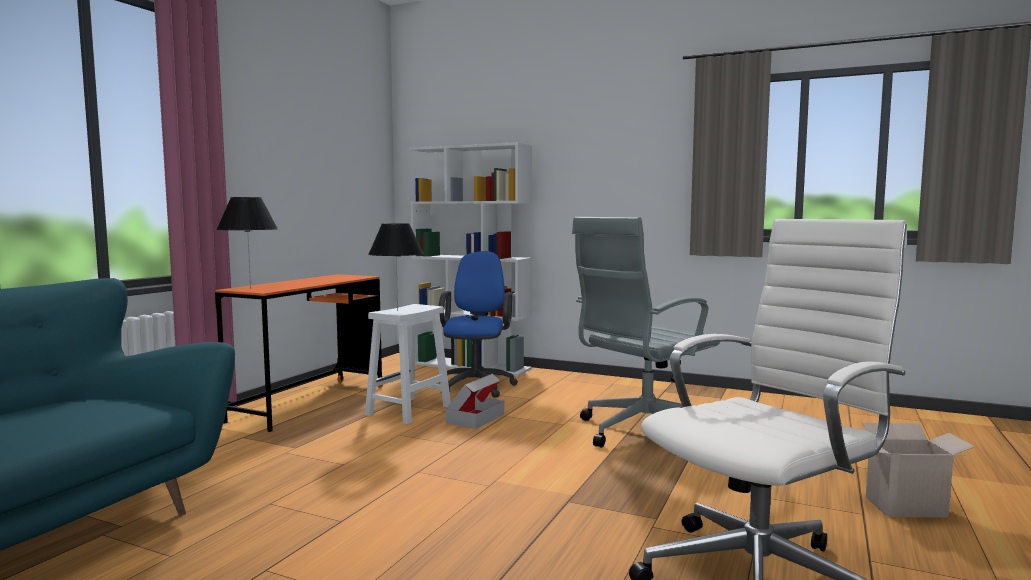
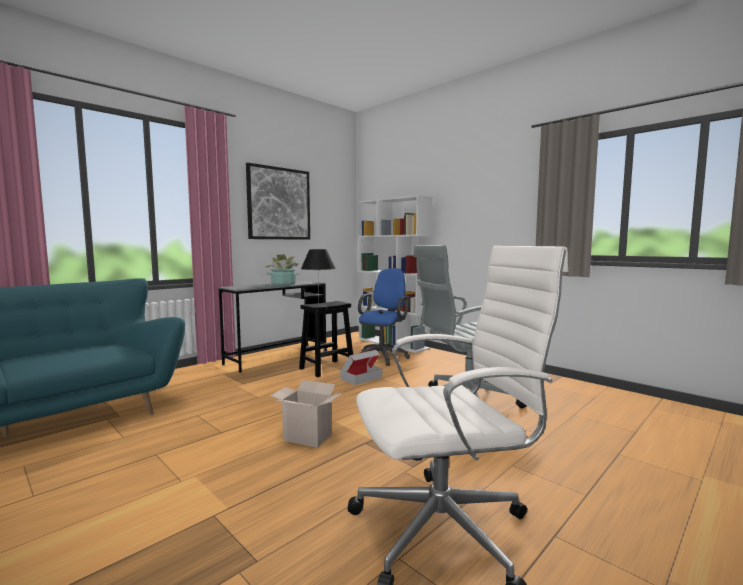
camera: 20 degrees right, 0 degrees up
(250, 288) = (236, 287): black table lamp -> none
(291, 148) = (279, 203): none -> picture
(309, 403) = (277, 358): orange desk -> grey desk
(318, 281) = (283, 284): none -> potted plant
(408, 411) = (326, 368): white stool -> black stool
(904, 508) = (631, 497): cardboard box -> cardboard box (305, 438)

